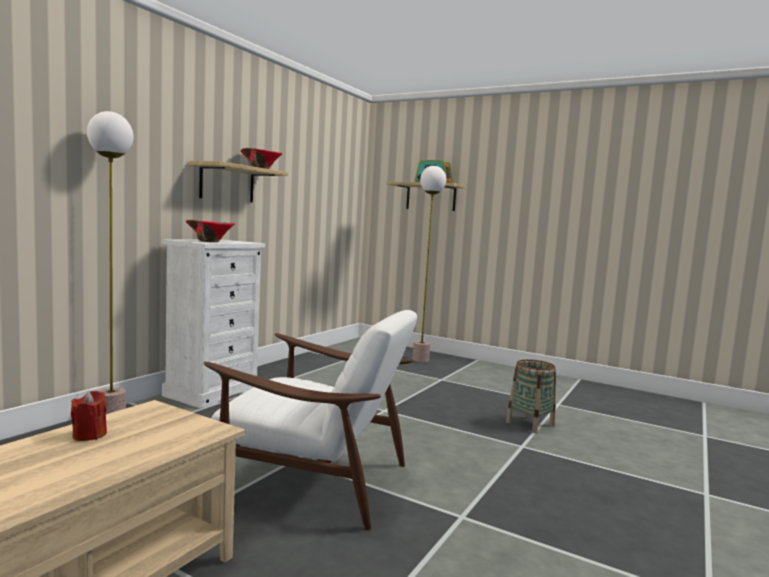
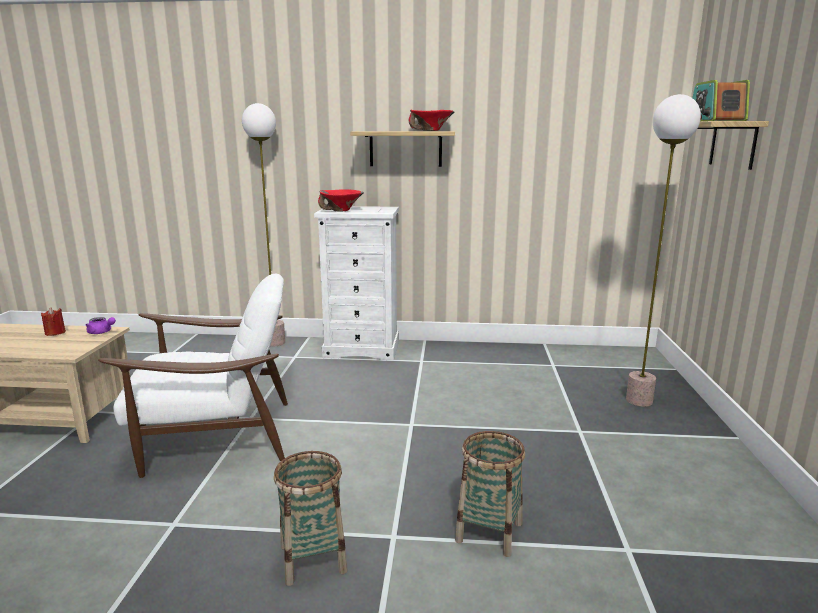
camera: 65 degrees right, 10 degrees up
(151, 412) = (101, 332): none -> purple teapot
(314, 479) = (215, 436): white armchair -> white armchair turned 90 degrees counterclockwise
(534, 472) = (313, 558): none -> basket

